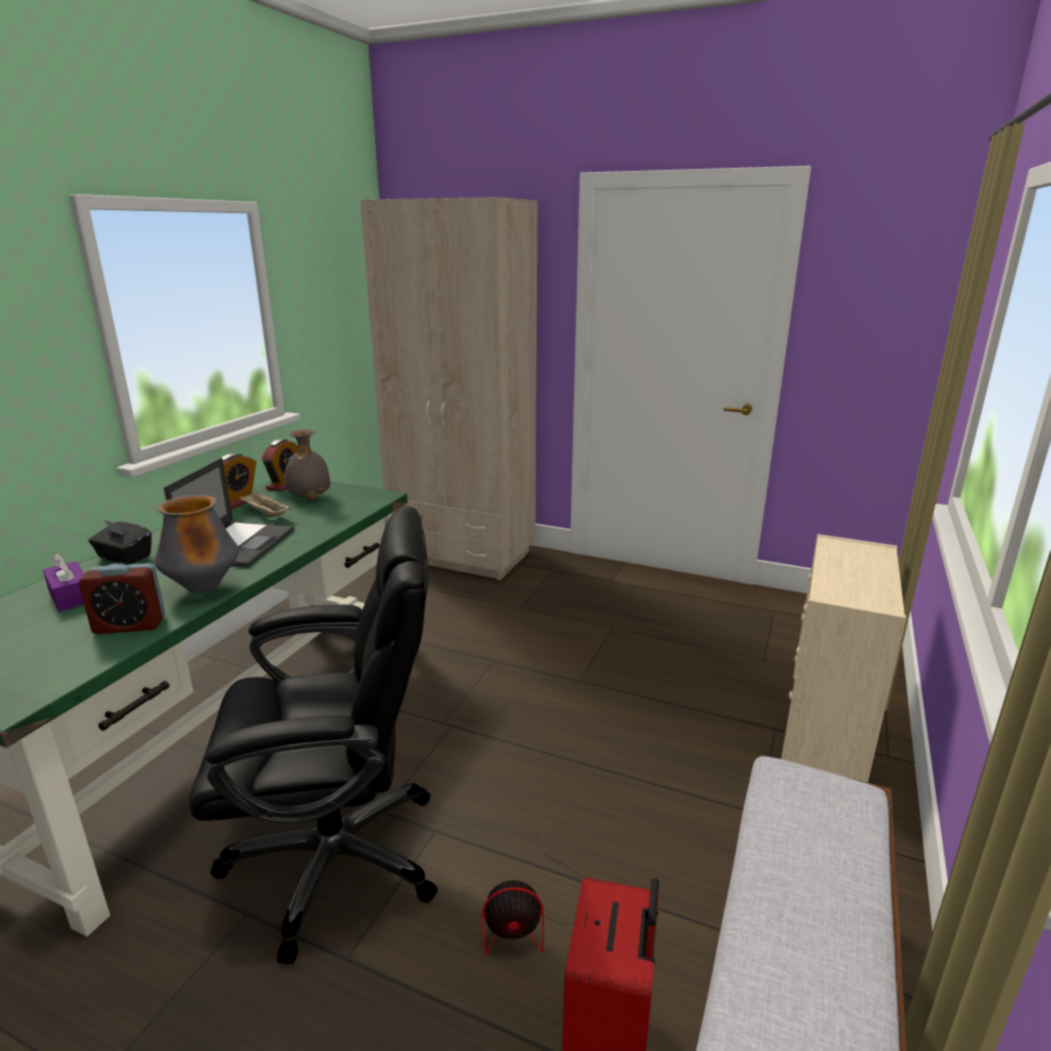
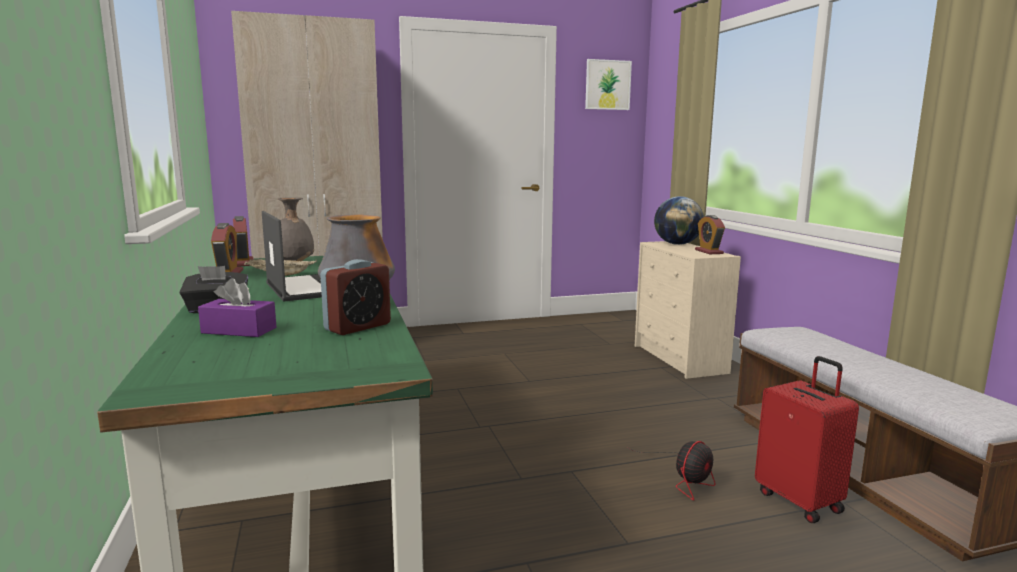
camera: 40 degrees left, 10 degrees down
(336, 857) = (533, 510): black office chair -> none
(867, 554) = (677, 244): none -> globe
(875, 589) = (709, 252): none -> alarm clock
(895, 258) = (607, 85): none -> picture

